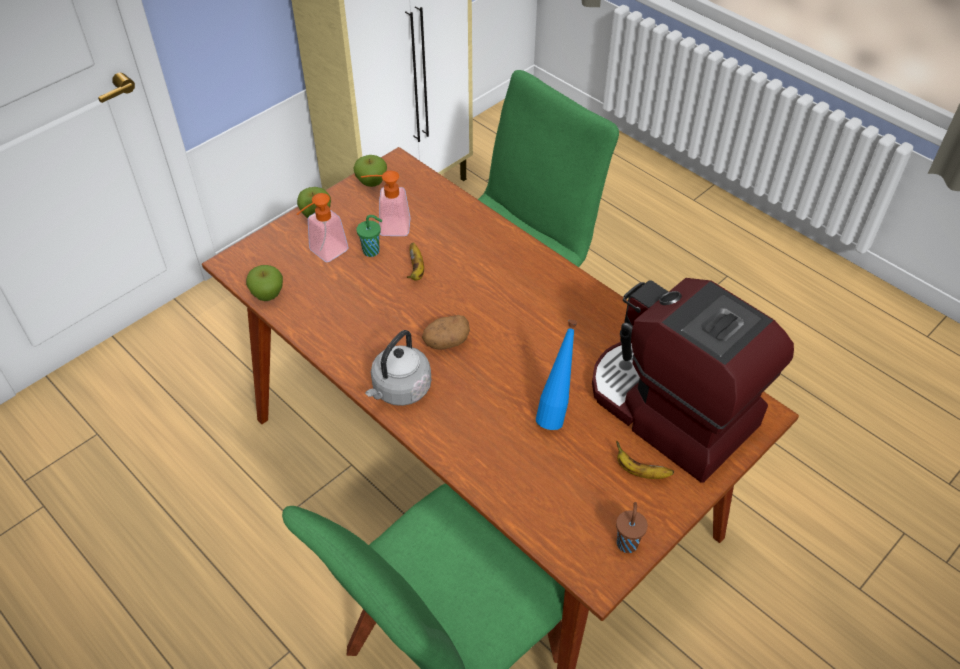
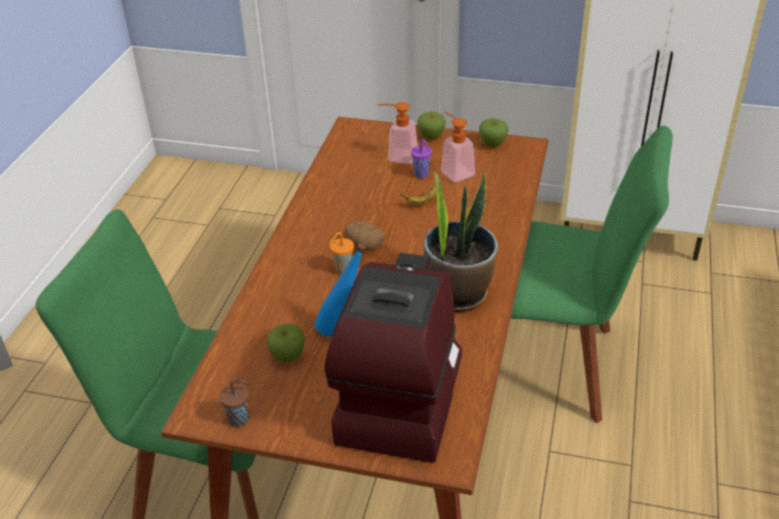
camera: 60 degrees right, 10 degrees down
(268, 295) = (335, 152): apple -> apple (288, 356)
(372, 251) = (422, 175): green cup -> purple cup
(400, 390) = (299, 244): grey kettle -> none
(469, 375) = (342, 270): none -> orange cup
(566, 311) = (458, 293): none -> potted plant
(640, 471) = (318, 401): banana -> none

